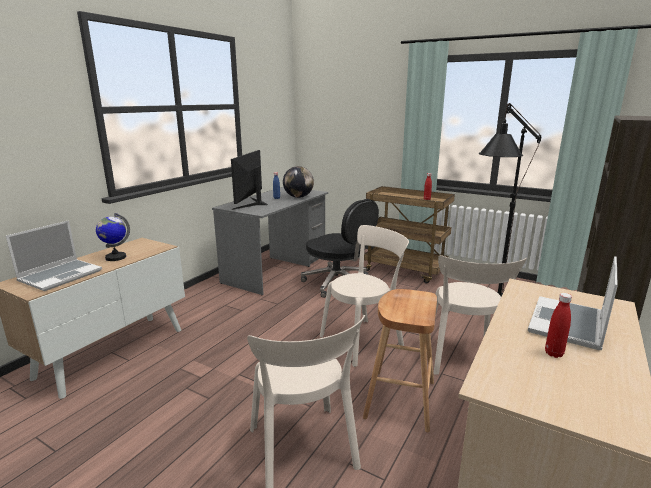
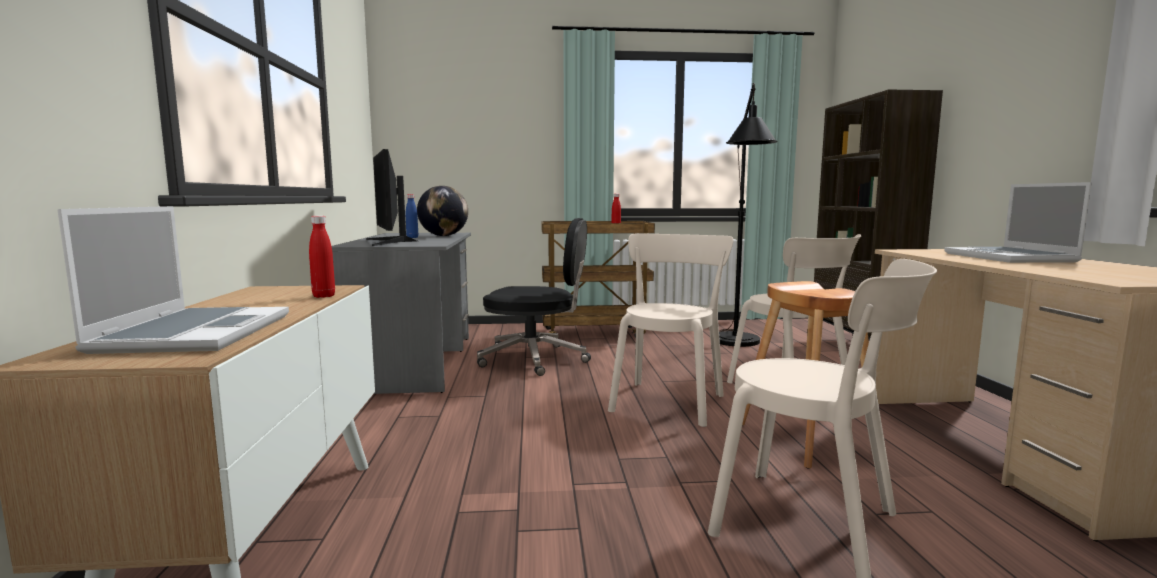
camera: 35 degrees left, 10 degrees down
(115, 257) = (268, 304): globe -> none
(553, 353) = (1066, 266): red bottle -> red bottle (324, 296)

